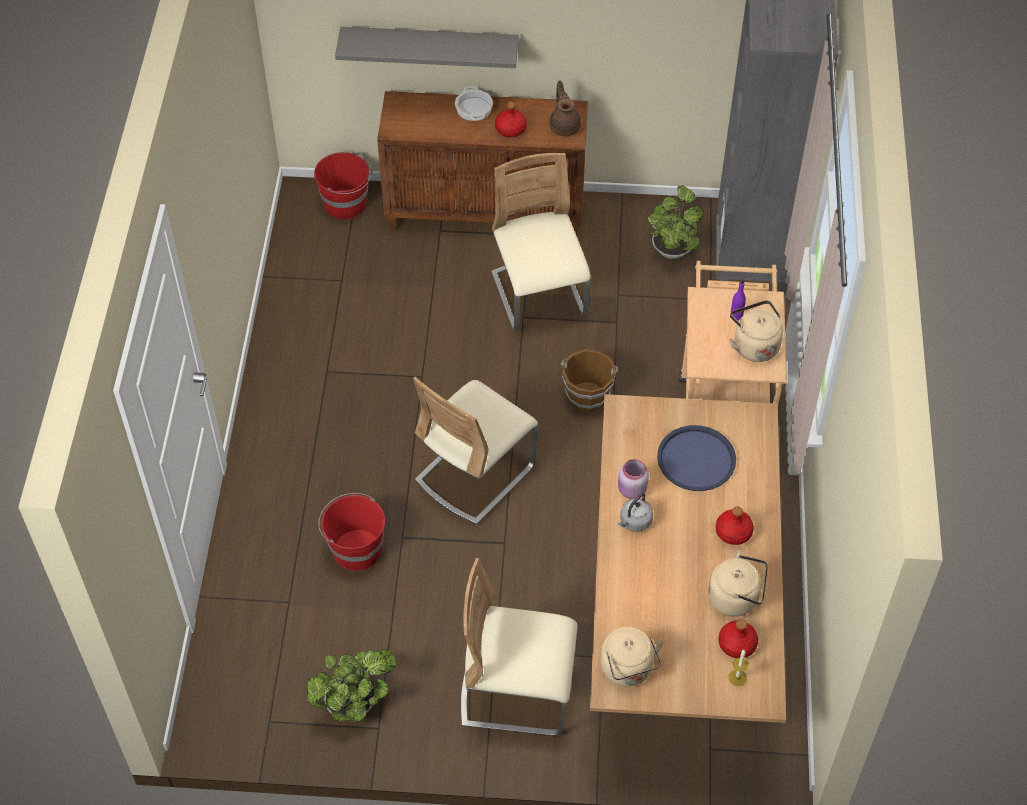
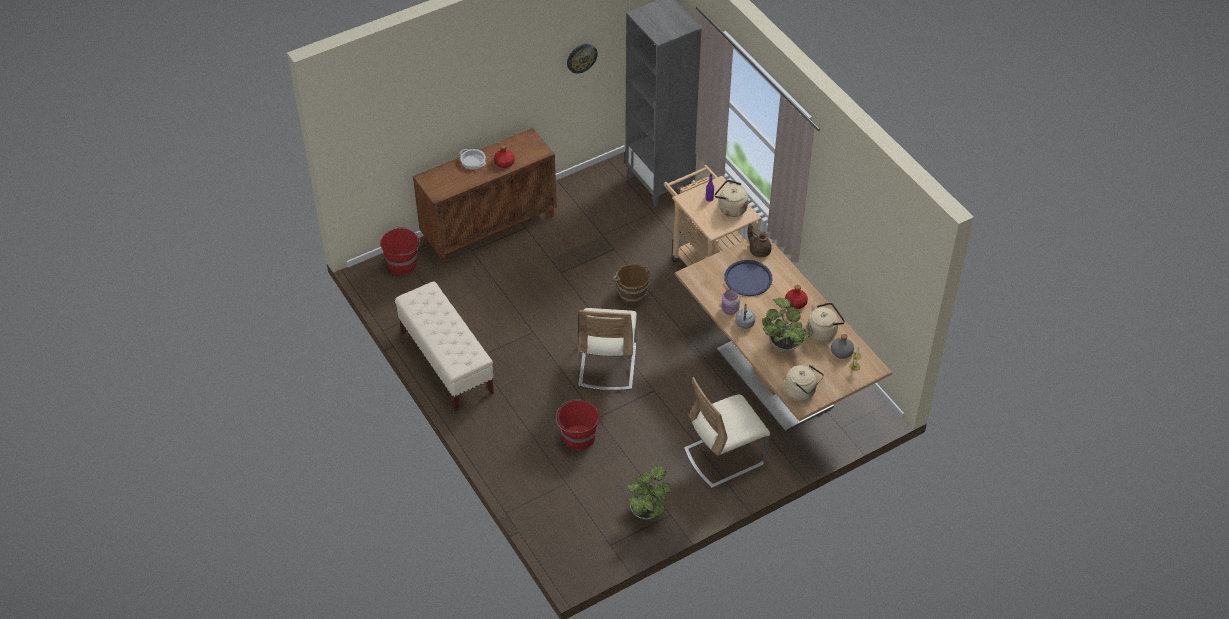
camera: 35 degrees left, 5 degrees down
(286, 358) = (446, 363): none -> beige bench
(430, 46) = (436, 134): grey shelf -> none
(539, 295) = (559, 257): beige chair -> none
(564, 126) = (532, 147): brown teapot -> brown teapot (759, 250)
(672, 248) = (610, 195): potted plant -> potted plant (783, 343)
(685, 29) = (581, 57): none -> wall clock
(736, 644) = (841, 352): red bottle -> grey bottle

